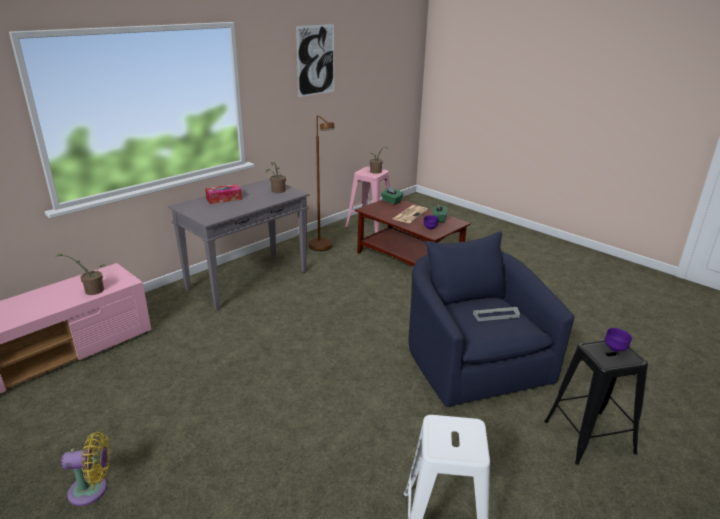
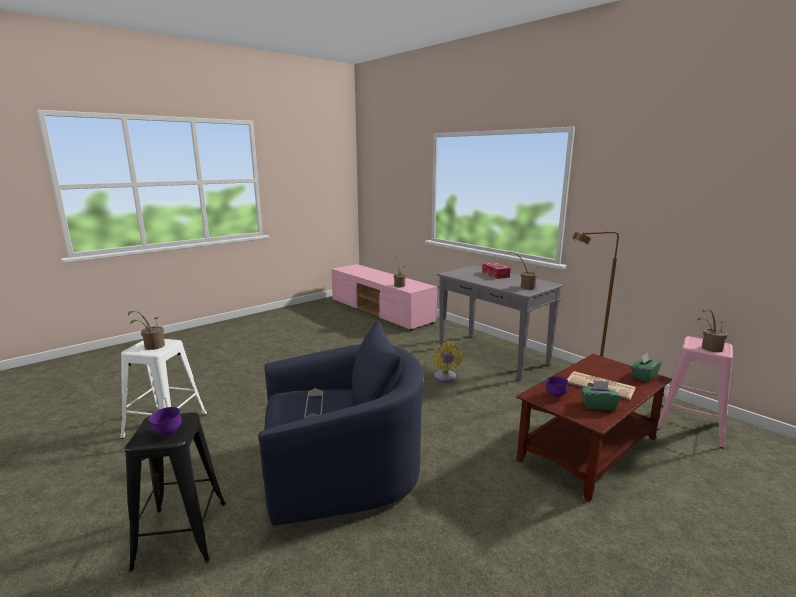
camera: 95 degrees right, 10 degrees down
(92, 490) = (277, 334): yellow fan -> yellow fan (445, 377)
(316, 60) = (681, 174): picture -> none
(458, 436) = (152, 347): none -> potted plant

